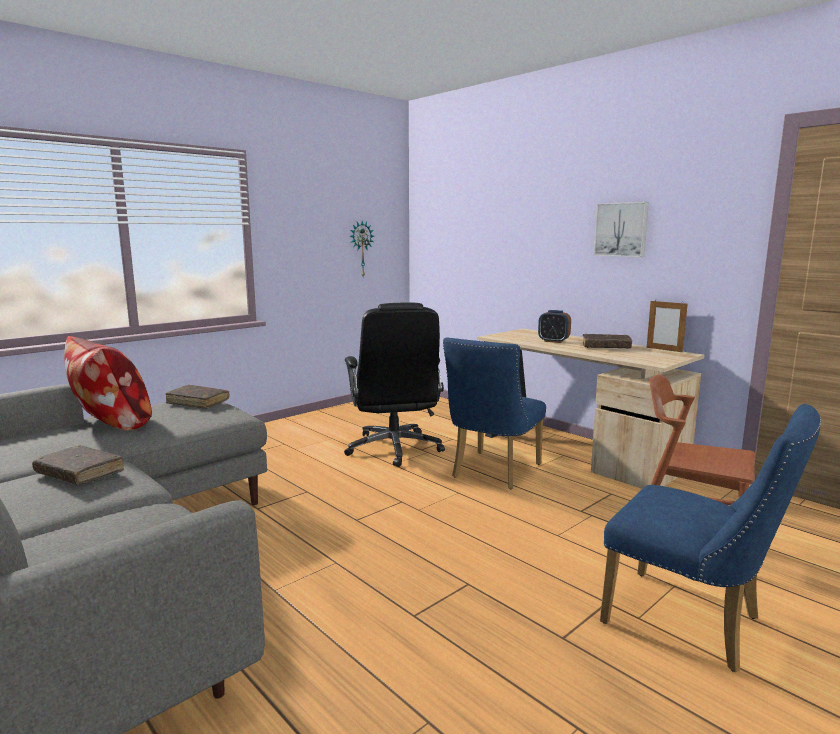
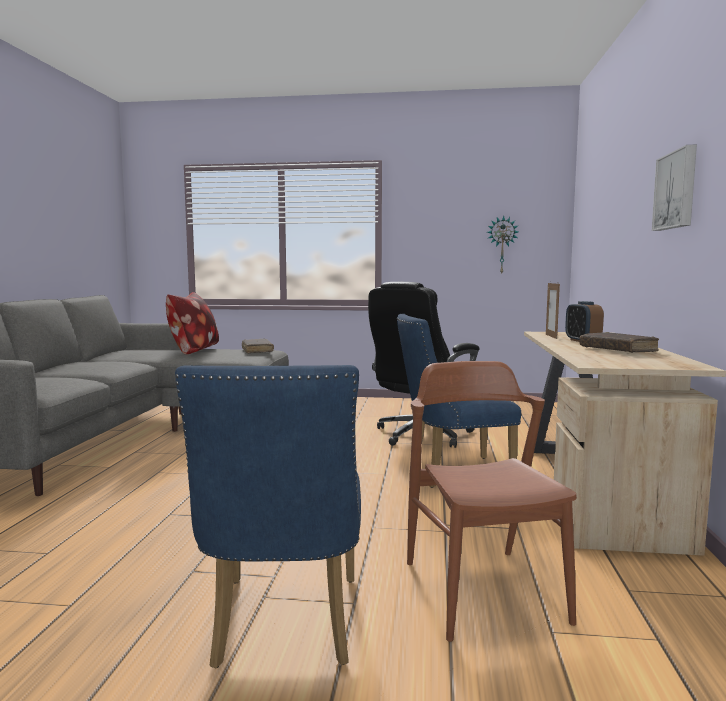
camera: 50 degrees right, 5 degrees down
(79, 473) = (109, 362): brown book -> none
(664, 349) = (687, 360): picture frame -> picture frame (551, 336)

